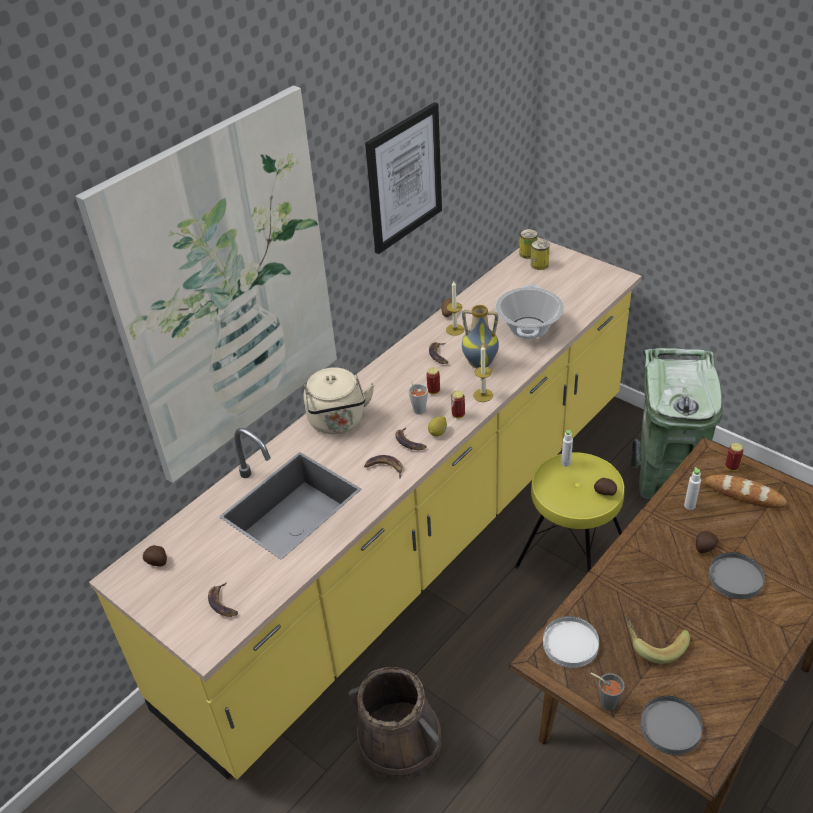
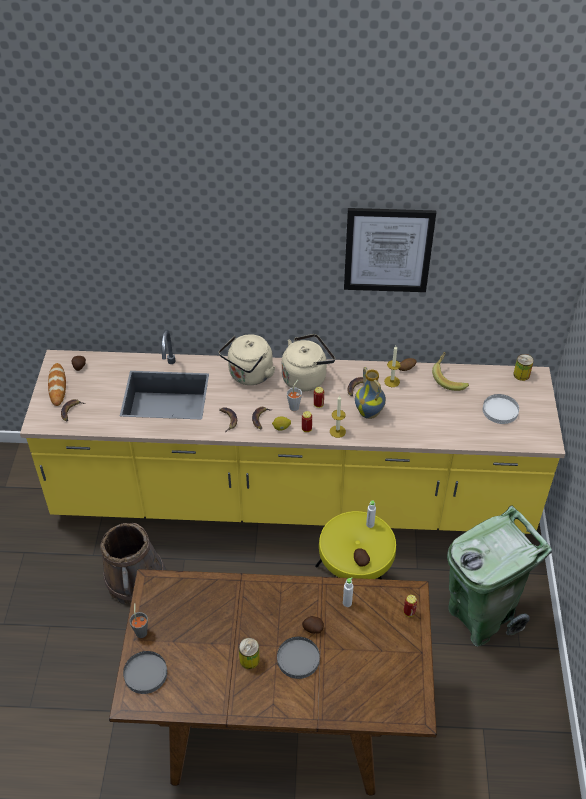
camera: 50 degrees right, 5 degrees up
(226, 290) = (192, 243): picture -> none
(387, 382) = (306, 377): none -> beige kettle
(528, 328) = (432, 419): cooking pot -> none
(539, 265) = (514, 388): can -> can (249, 660)
(570, 644) = (173, 591): white plate -> white plate (500, 410)
(654, 644) = (205, 636): banana -> banana (449, 378)
(745, 494) = (387, 632): bread -> bread (57, 386)

